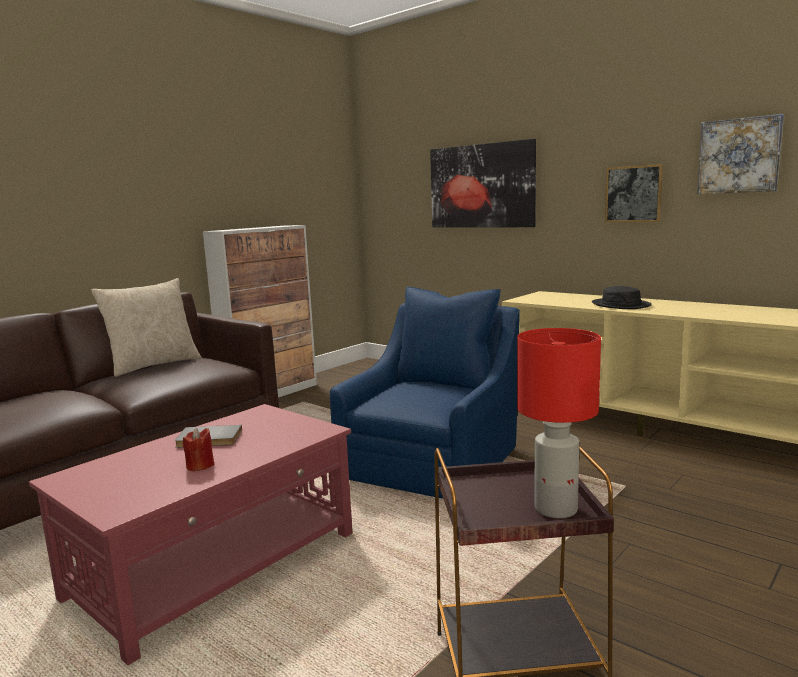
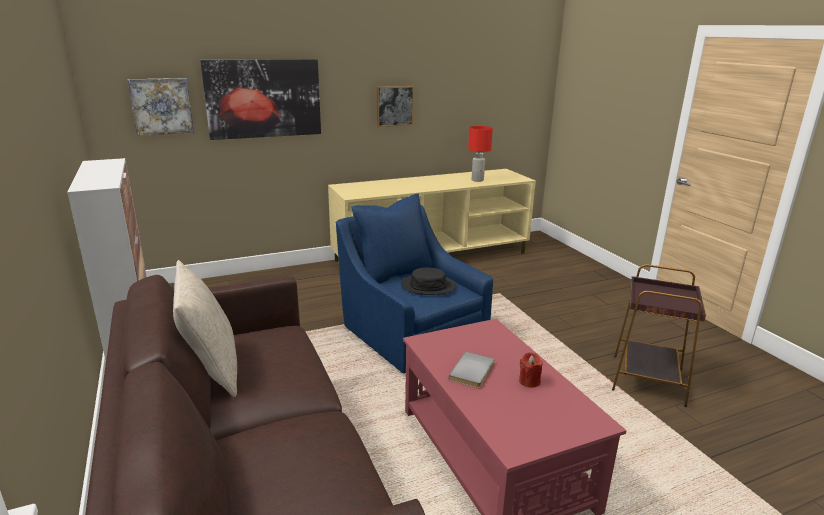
camera: 65 degrees left, 10 degrees up
(556, 508) = (677, 294): red table lamp -> red table lamp (477, 180)
(621, 305) = (416, 186): black hat -> black hat (428, 286)
(739, 156) = (455, 82): picture -> picture (161, 106)

